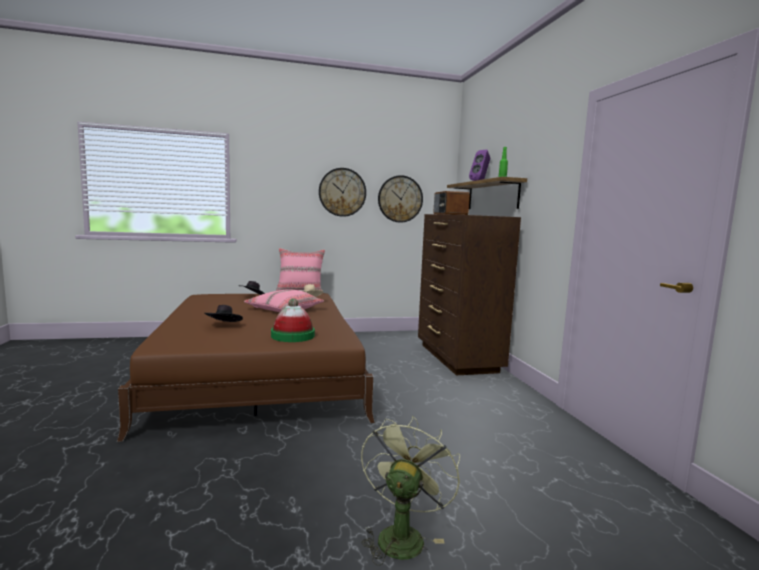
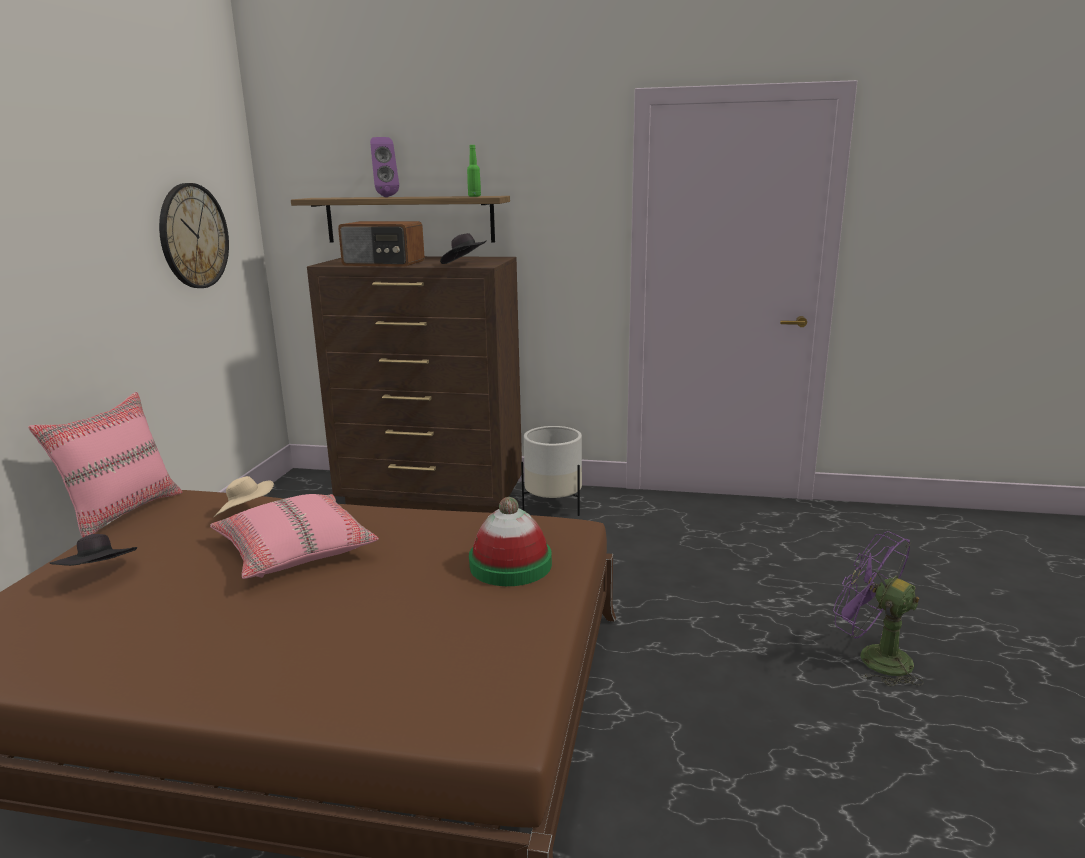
camera: 65 degrees left, 10 degrees up
(224, 325) = (384, 630): black hat -> black hat (464, 264)
(342, 192) = (97, 239): wall clock -> none
(402, 534) = (873, 657): green fan -> purple fan
(490, 387) = (553, 507): none -> white planter

